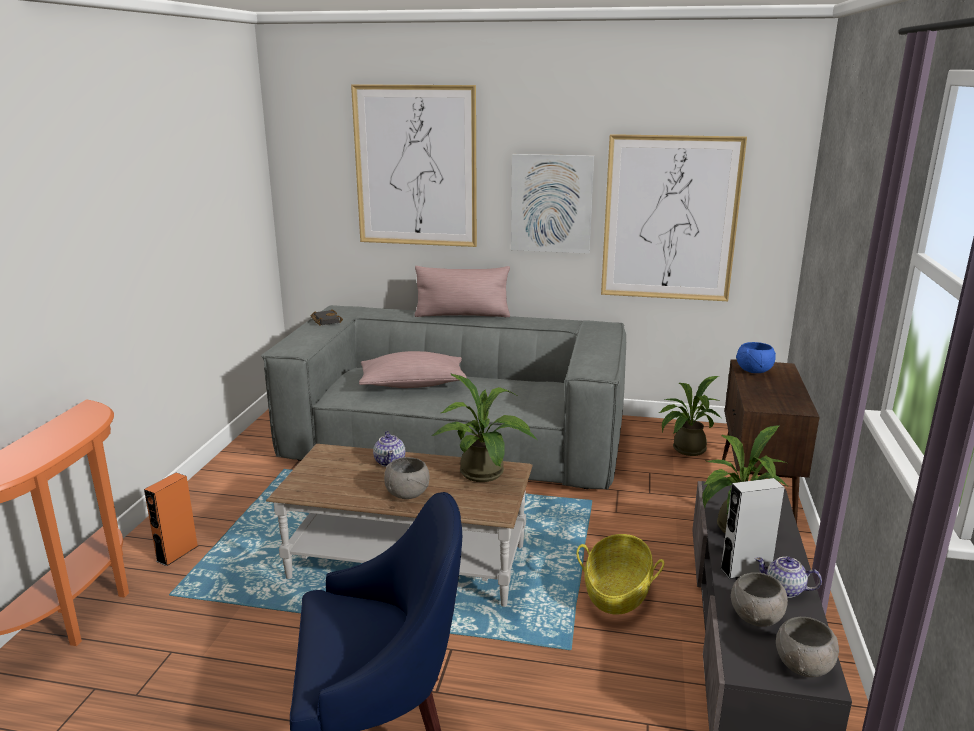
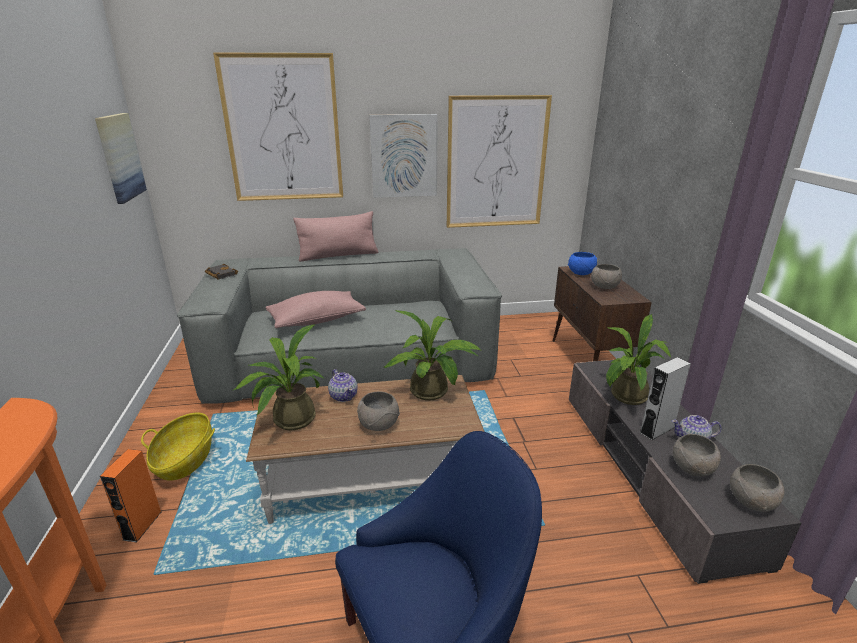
camera: 20 degrees left, 5 degrees up
(245, 189) = (120, 157): none -> picture
(617, 593) = (547, 464): basket -> basket (185, 460)
(685, 450) = (523, 337): potted plant -> potted plant (289, 421)
(771, 391) = (605, 287): none -> grey bowl

